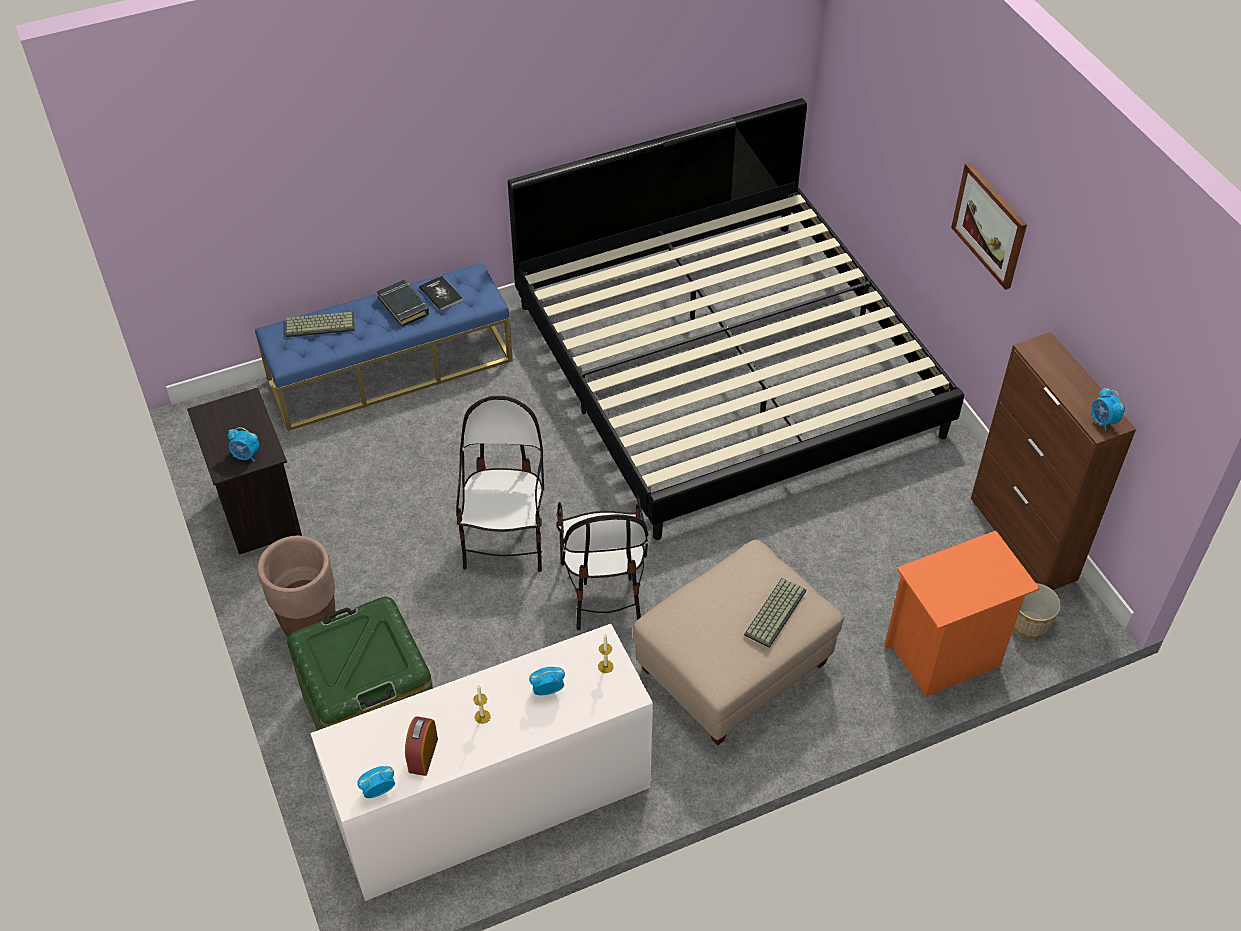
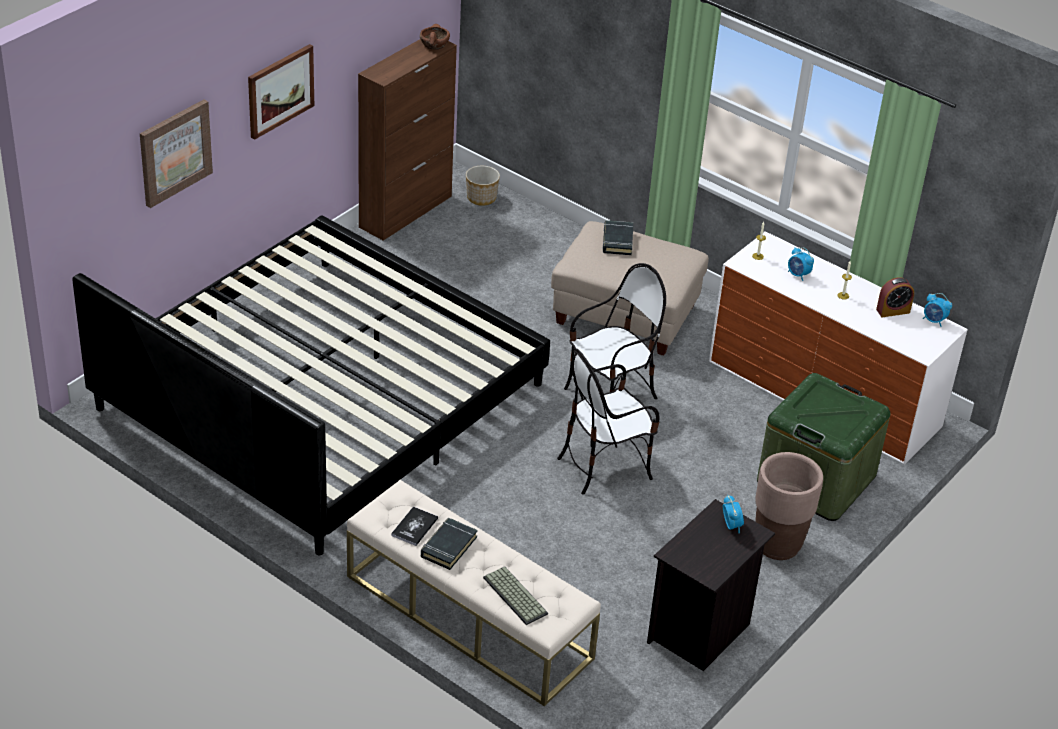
camera: 120 degrees left, 10 degrees down
(391, 370) = (468, 617): blue bench -> beige bench
(774, 611) = (617, 241): keyboard -> black book
(902, 132) = (174, 152): none -> picture
(945, 656) = (538, 227): orange nightstand -> none
(1102, 421) = (434, 44): alarm clock -> brown bowl

